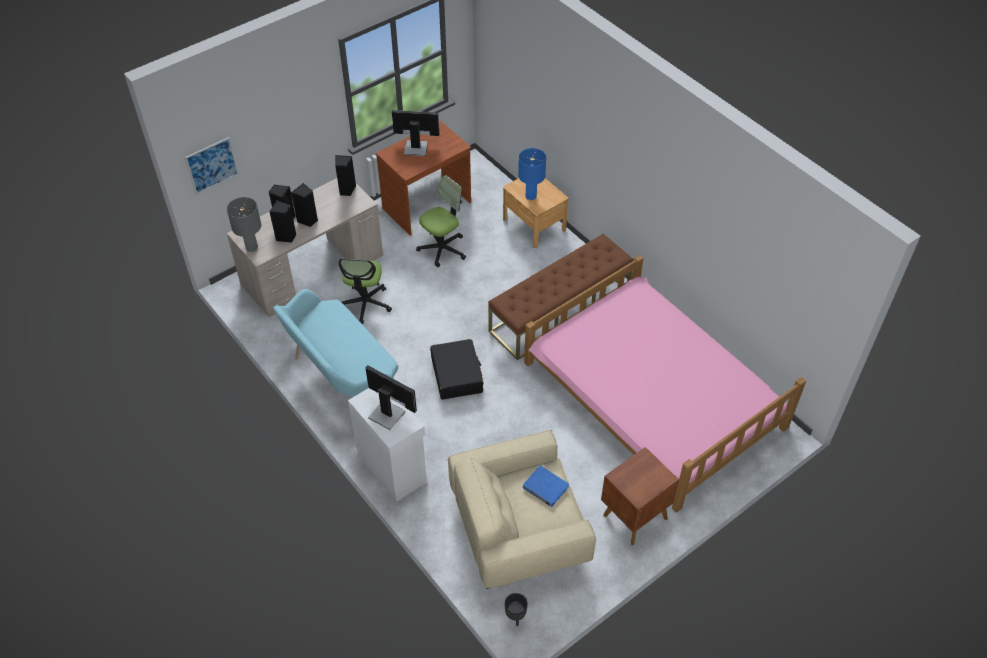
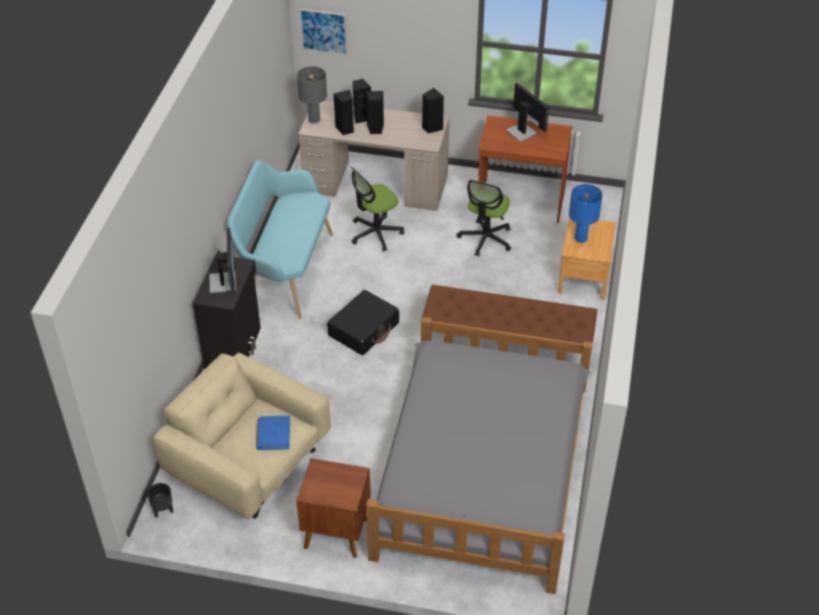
camera: 50 degrees right, 5 degrees down
(392, 467) = (234, 349): white cabinet -> black cabinet
(442, 249) = (486, 239): office chair -> office chair turned 105 degrees clockwise
(652, 394) = (483, 468): pink bed -> grey bed

